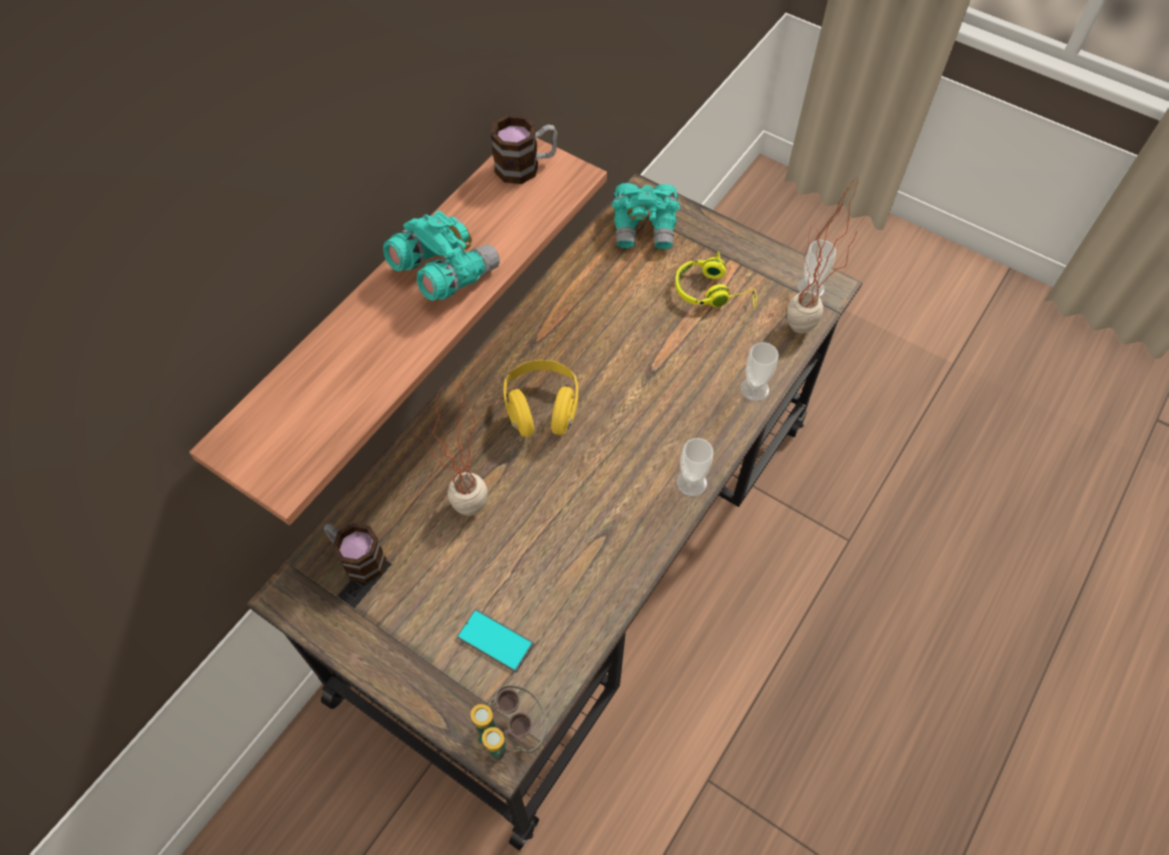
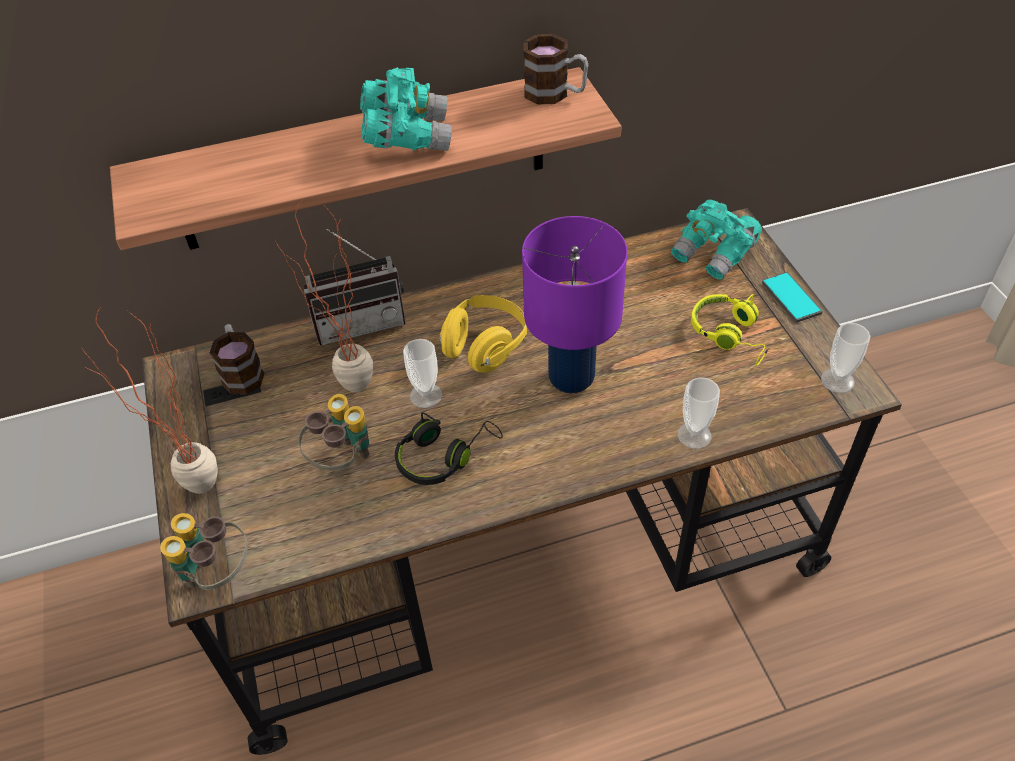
camera: 40 degrees right, 10 degrees down
(417, 449) = (360, 322): none -> radio
(495, 640) = (276, 496): phone -> phone (791, 298)
(519, 575) = (342, 459): none -> binoculars
(594, 520) = (444, 456): none -> black headphones
(629, 396) = (569, 377): none -> purple table lamp
(691, 482) = (557, 478): cup -> cup (426, 395)
(798, 336) = (783, 415): potted plant -> potted plant (191, 493)

